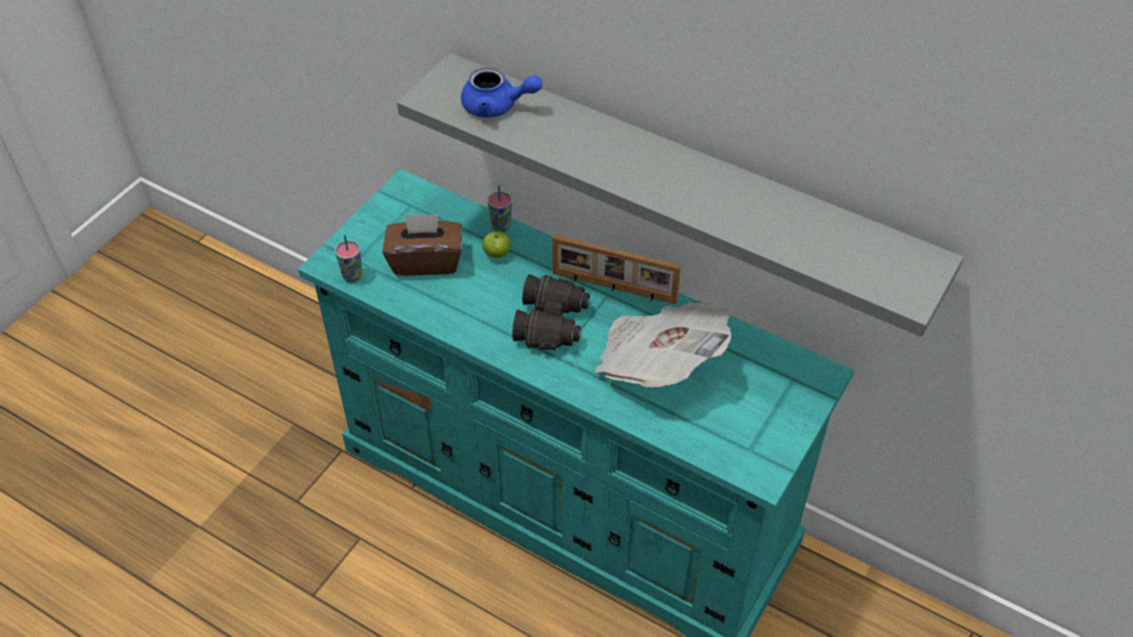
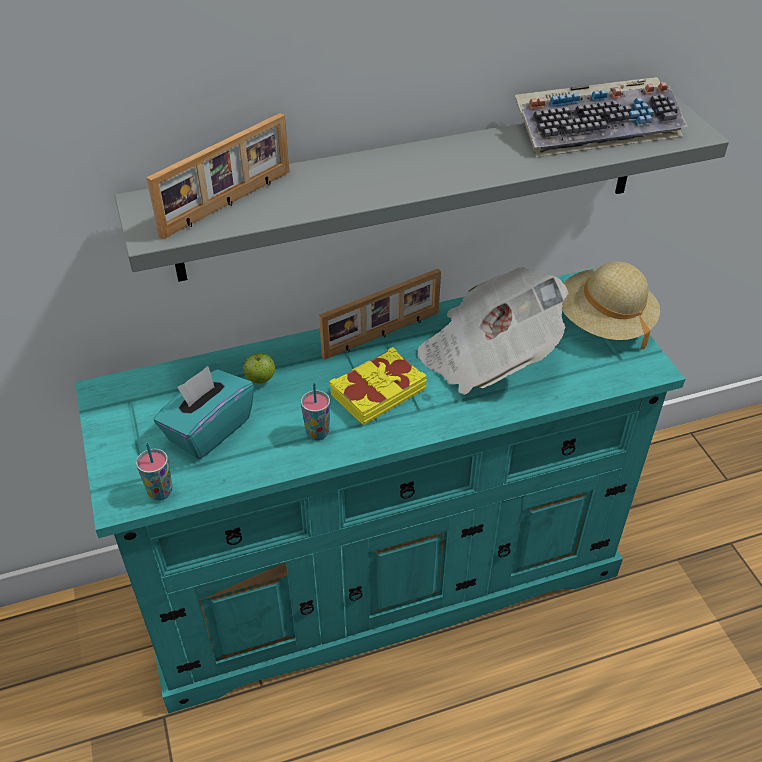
camera: 50 degrees left, 5 degrees down
(425, 261) = (208, 429): brown tissue box -> turquoise tissue box
(497, 106) = (228, 204): blue teapot -> picture frame
(501, 227) = (233, 359): cup -> cup (317, 433)
(552, 323) = (377, 391): black binoculars -> yellow book
(784, 414) = (603, 323): none -> beige hat
(837, 234) = (598, 128): none -> keyboard

